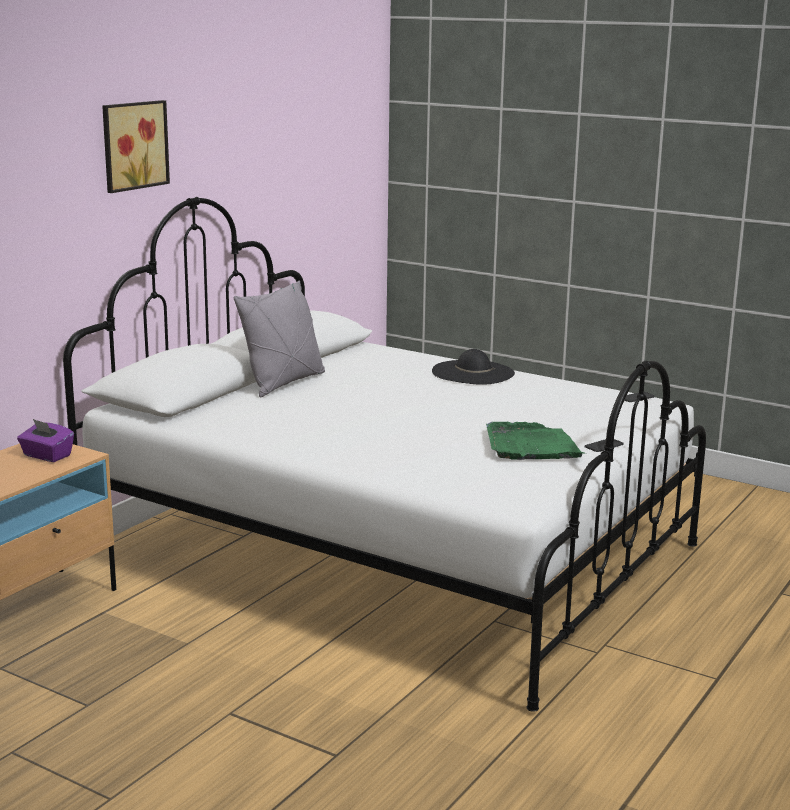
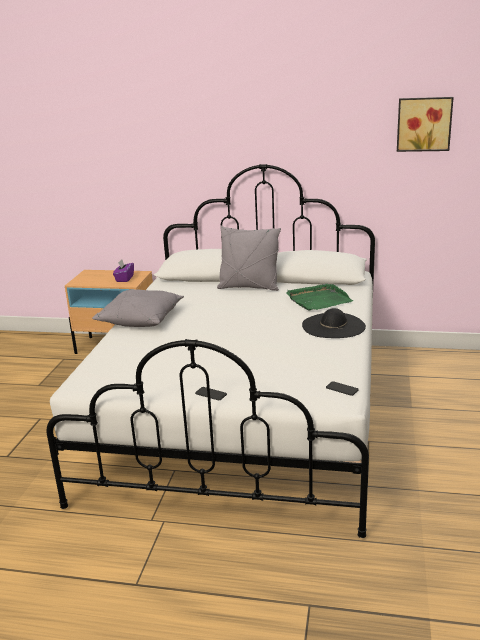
camera: 70 degrees right, 5 degrees up
(132, 145) = (221, 128): picture -> picture (424, 124)
(317, 450) = (141, 319): none -> grey pillow
(531, 446) = (190, 371): green tray -> green tray (318, 300)

